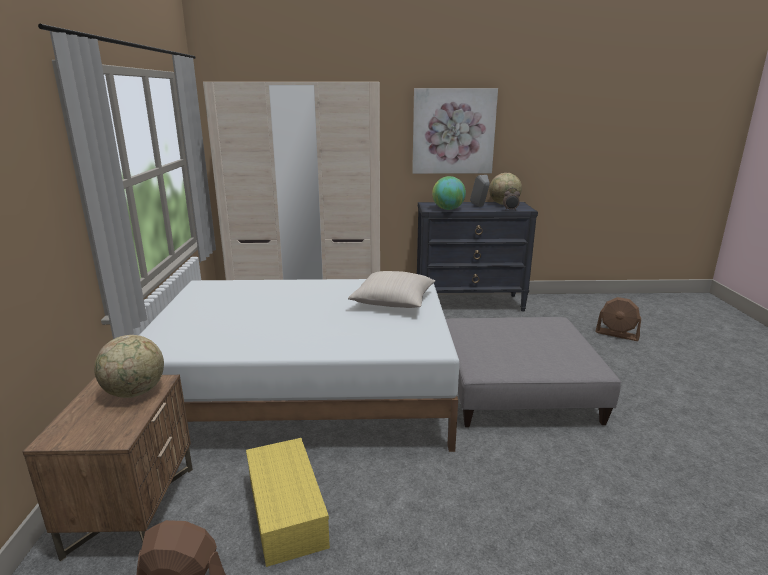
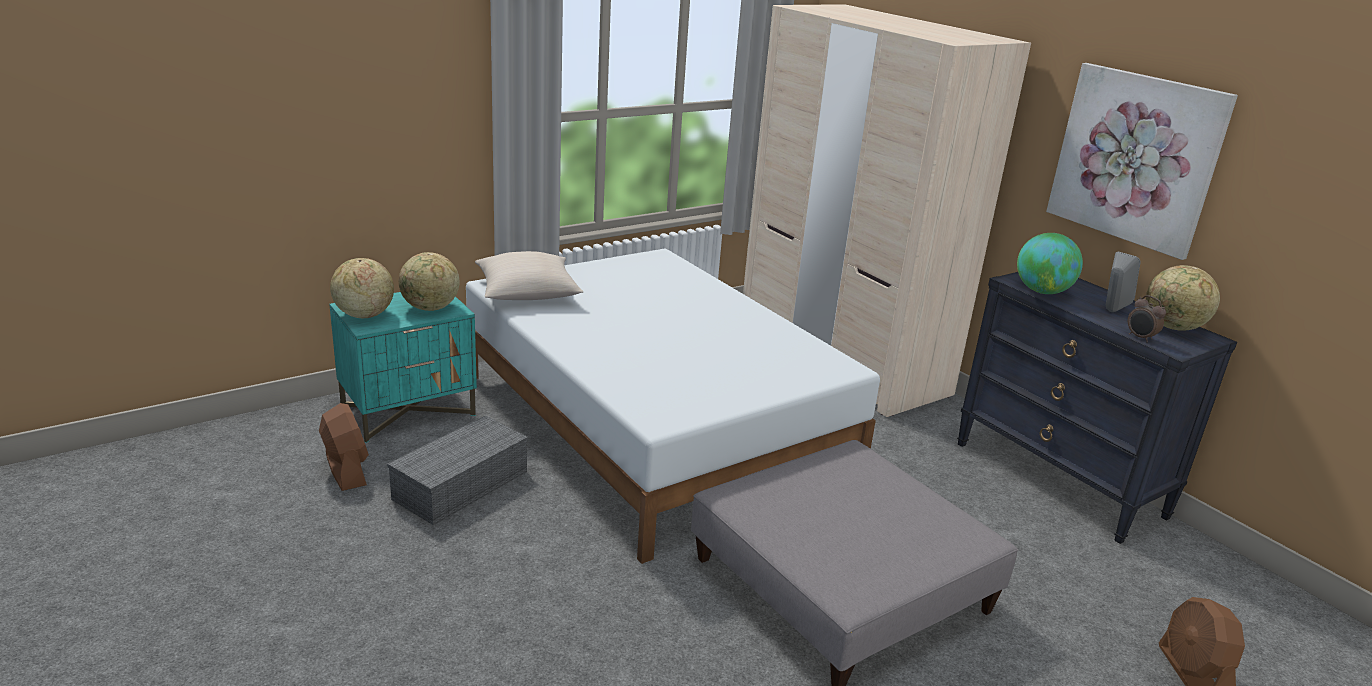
camera: 55 degrees right, 5 degrees up
(89, 434) = (364, 315): none -> globe
(133, 509) = (409, 411): brown nightstand -> turquoise nightstand
(288, 512) = (460, 486): yellow storage box -> grey storage box
(393, 302) = (757, 367): beige pillow -> beige pillow (527, 293)

